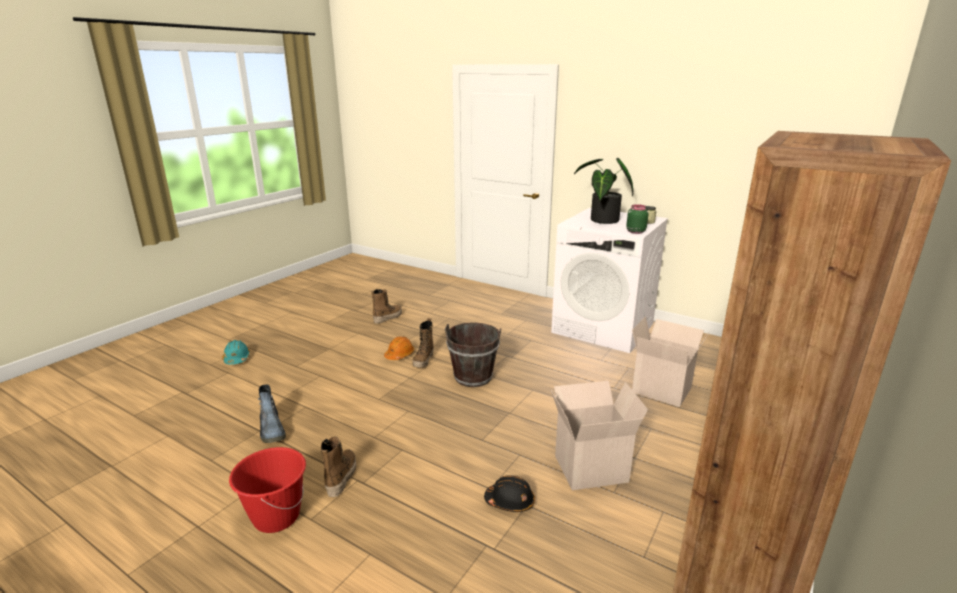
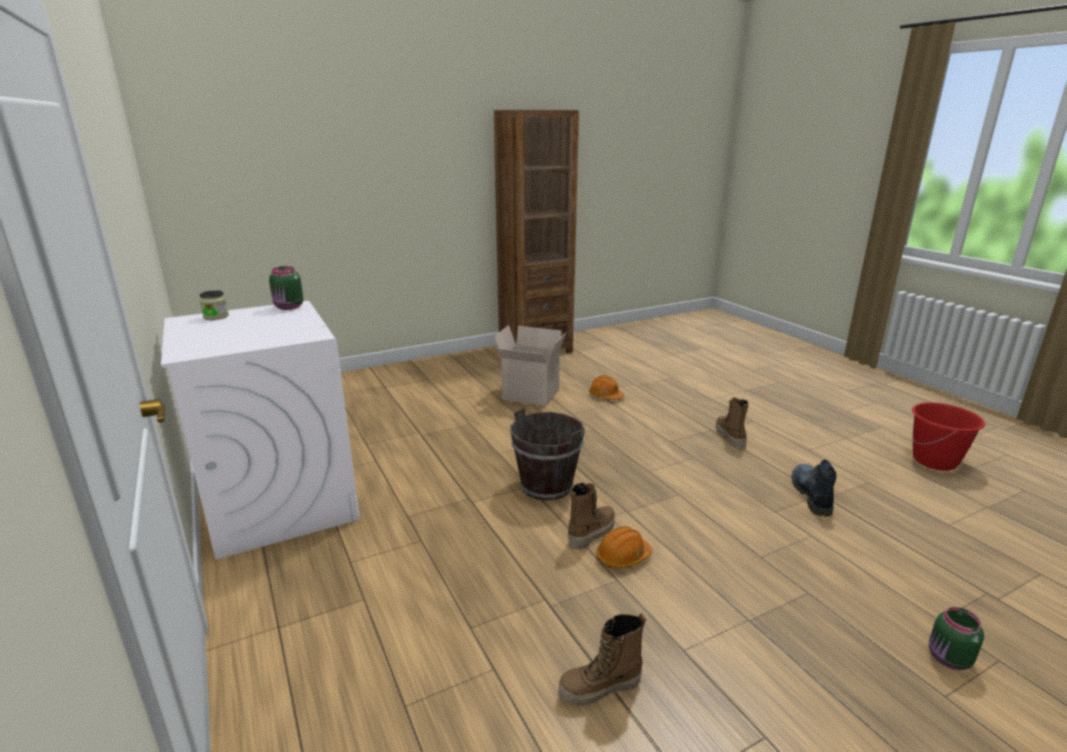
camera: 150 degrees left, 0 degrees up
(236, 359) = (948, 659): turquoise hard hat -> green jar
(276, 517) = (781, 428): red bucket -> red bucket (935, 461)
(340, 477) = (730, 437): boot -> boot turned 135 degrees clockwise
(510, 501) = (605, 395): black hard hat -> orange hard hat
(602, 221) = (260, 330): potted plant -> none
(663, 389) = (381, 419): cardboard box -> none

